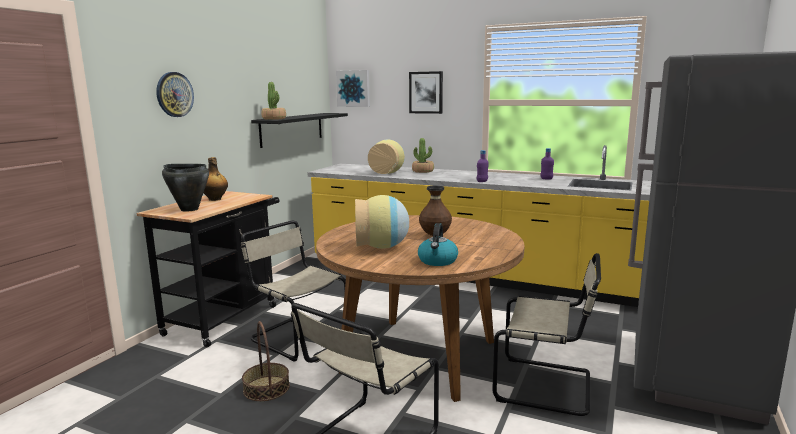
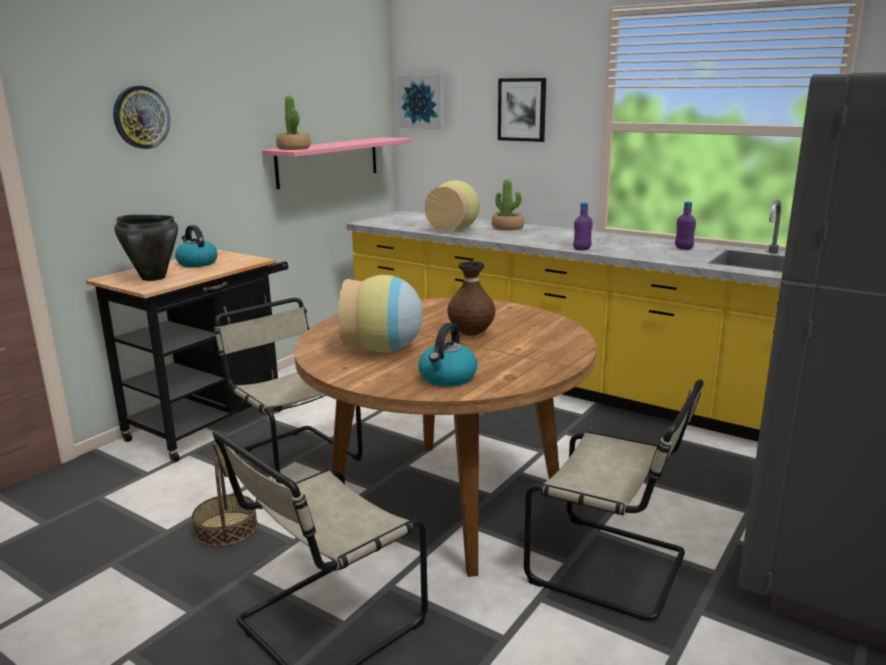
camera: 10 degrees right, 5 degrees up
(215, 199) = (197, 263): bottle -> kettle
(292, 129) = (328, 161): black shelf -> pink shelf

